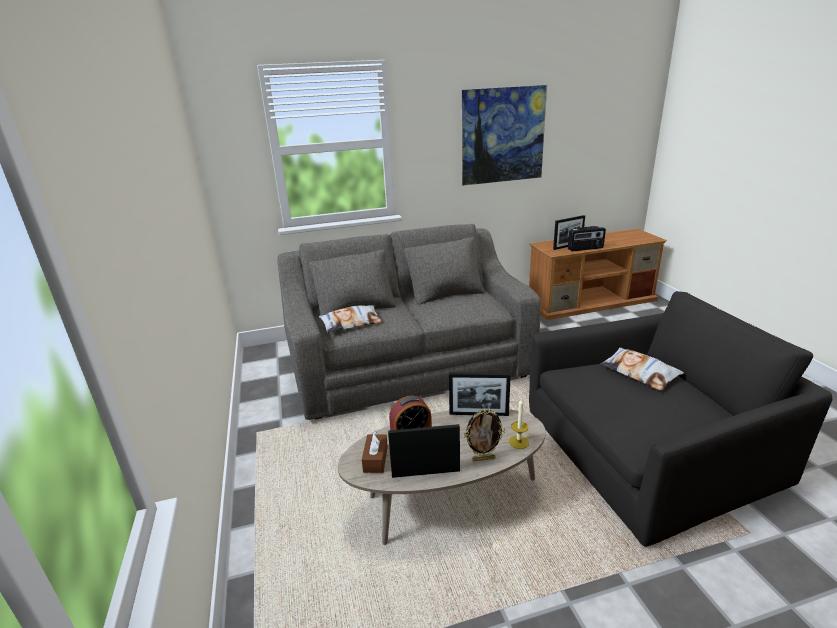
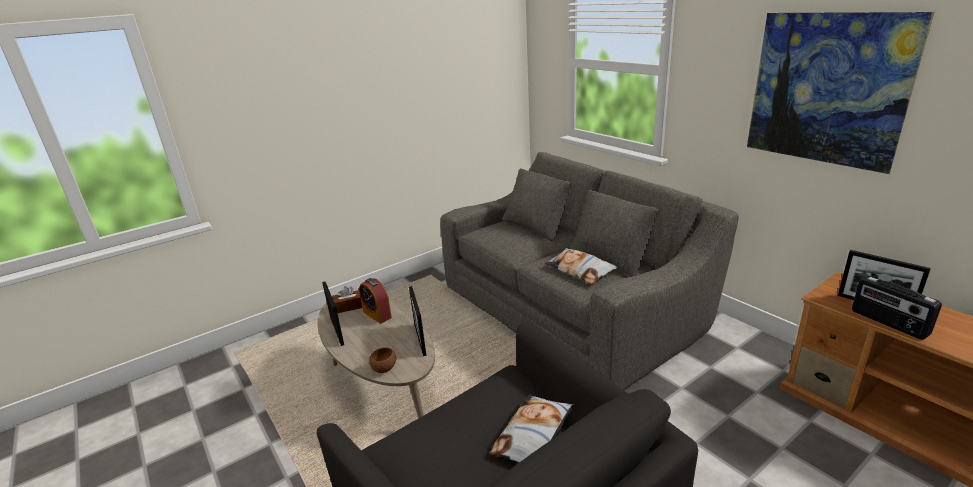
camera: 70 degrees right, 0 degrees up
(351, 323) = (499, 231): pillow -> pillow (580, 270)
(483, 458) = (358, 354): picture frame -> none
(518, 442) = (384, 369): candle -> brown bowl

